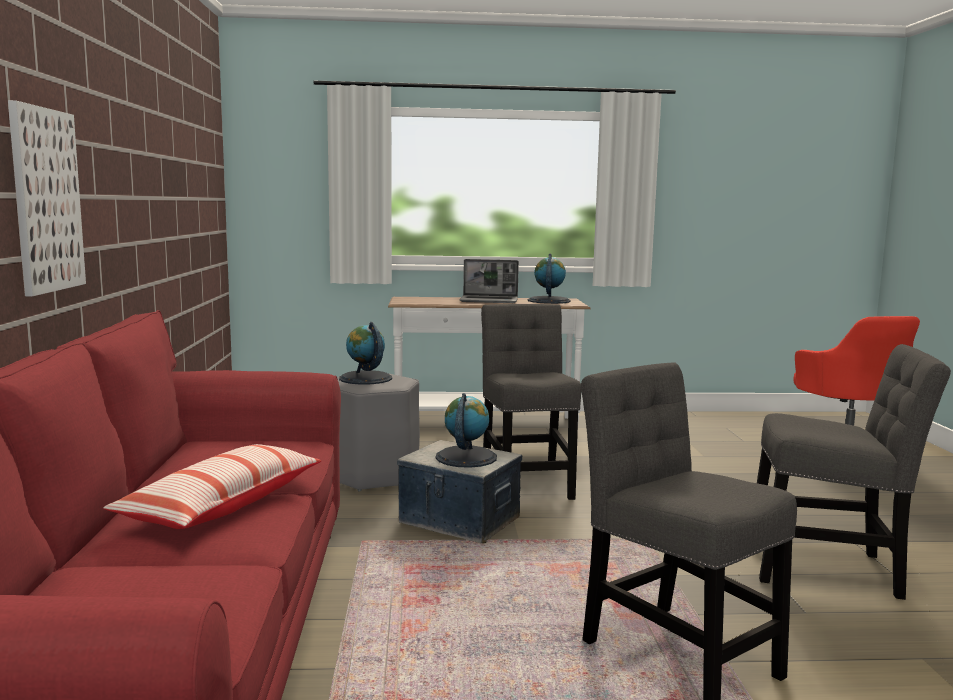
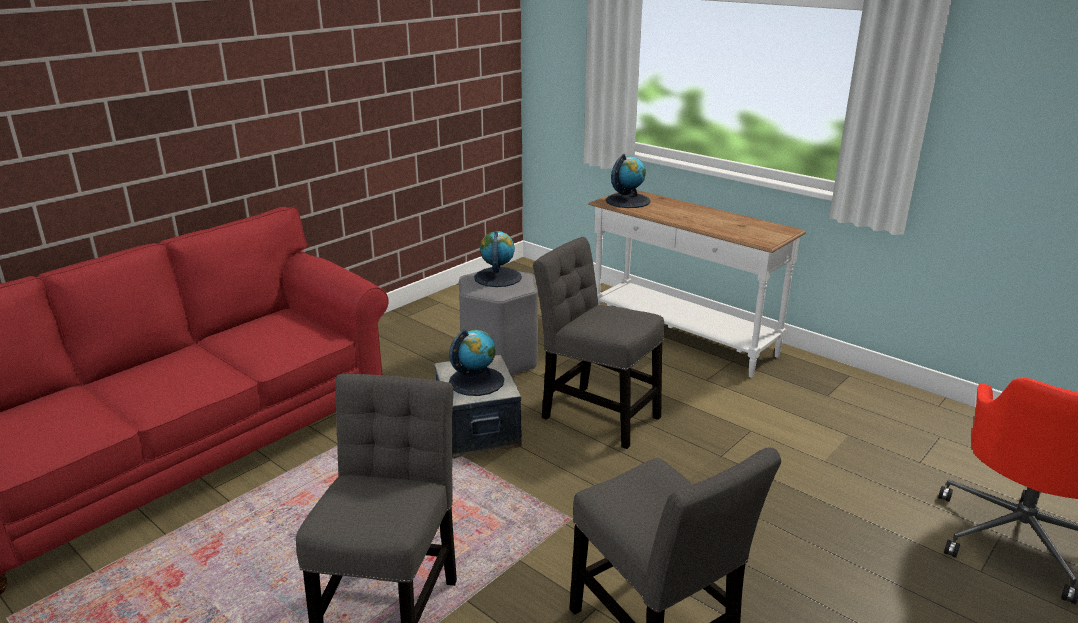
camera: 45 degrees right, 15 degrees up
(46, 200) = (190, 133): picture -> none
(223, 505) = (195, 373): pillow -> none
(490, 301) = (693, 215): laptop -> none
(526, 481) = (596, 414): grey chair -> grey chair turned 90 degrees counterclockwise
(548, 301) = (754, 228): globe -> globe (627, 201)

